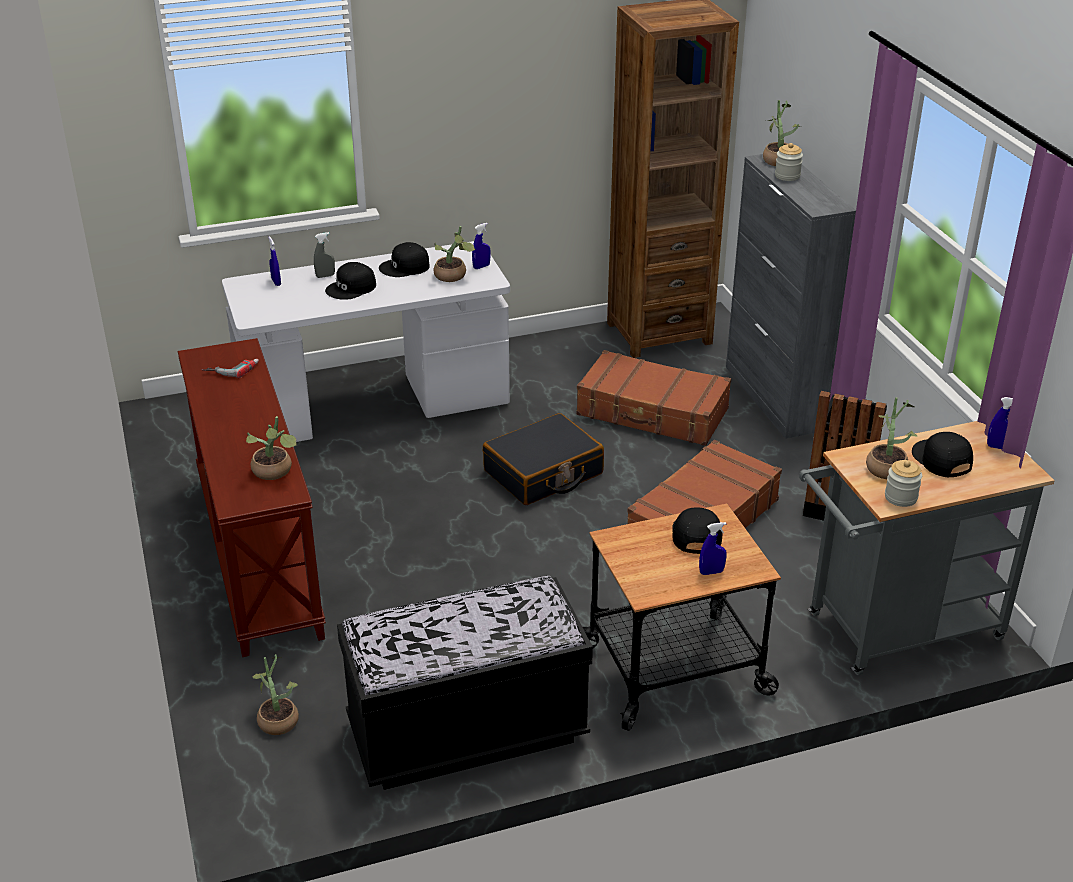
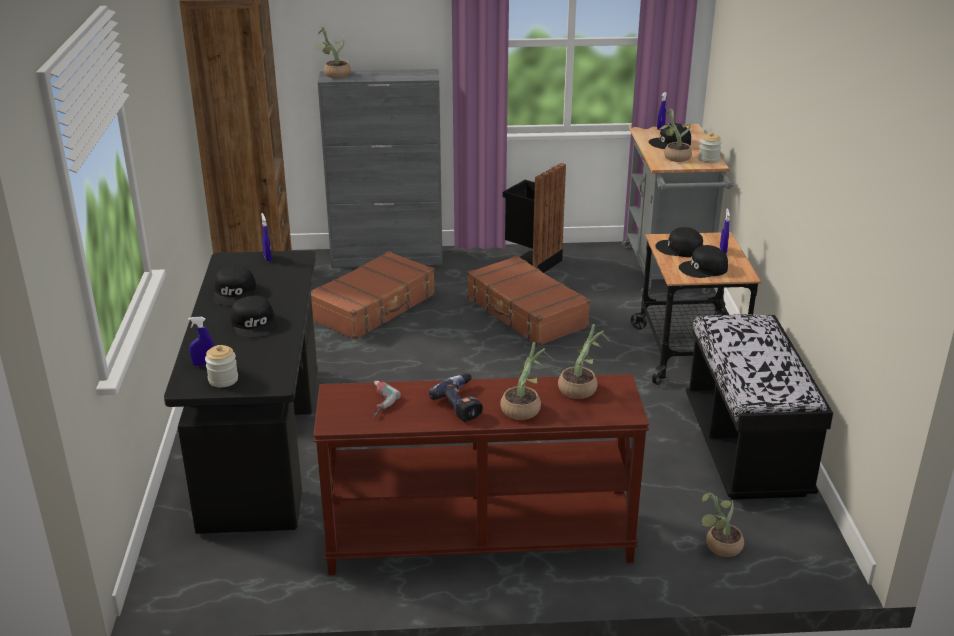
camera: 75 degrees left, 5 degrees down
(236, 411) = (463, 403): none -> power drill
(325, 276) = (215, 335): grey spray bottle -> none
(374, 405) = (262, 444): white desk -> black desk
(453, 277) = (276, 272): potted plant -> potted plant (524, 408)
(543, 473) = (430, 368): black suitcase -> none
(646, 558) = (703, 269): none -> black cap
(787, 176) = (365, 76): jar -> jar (223, 380)

